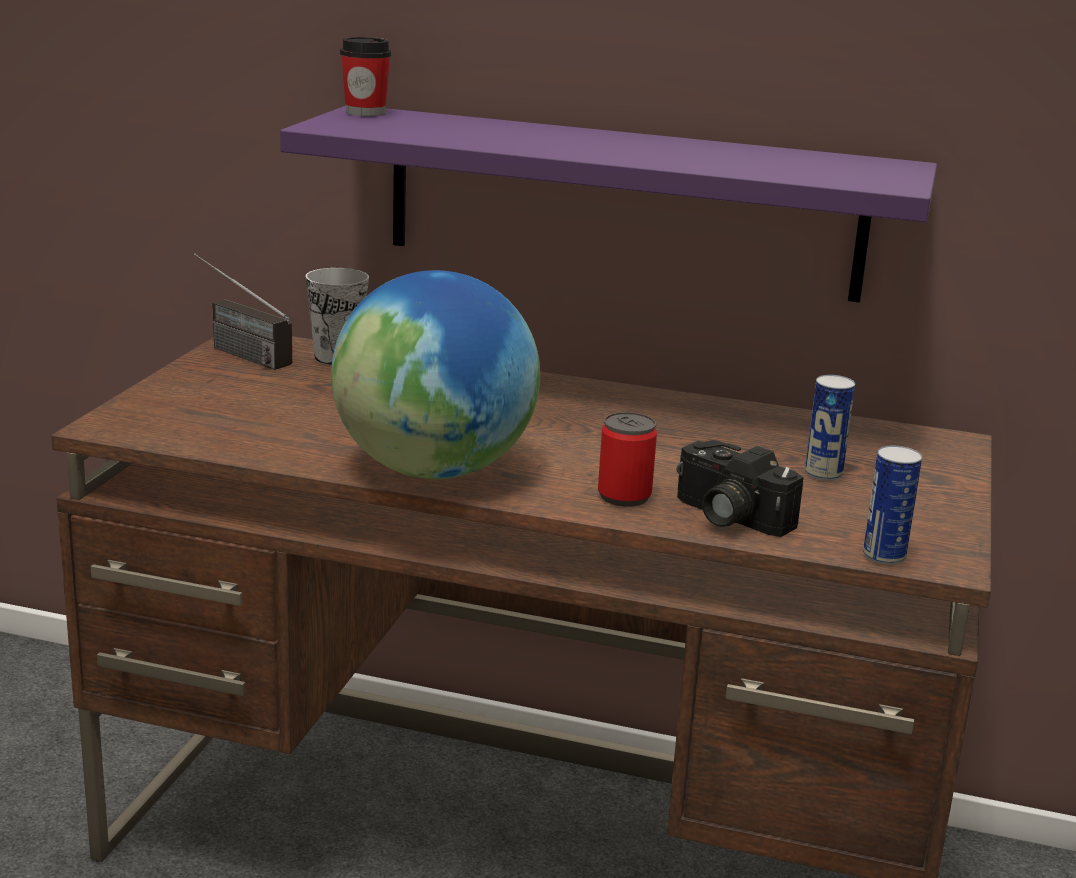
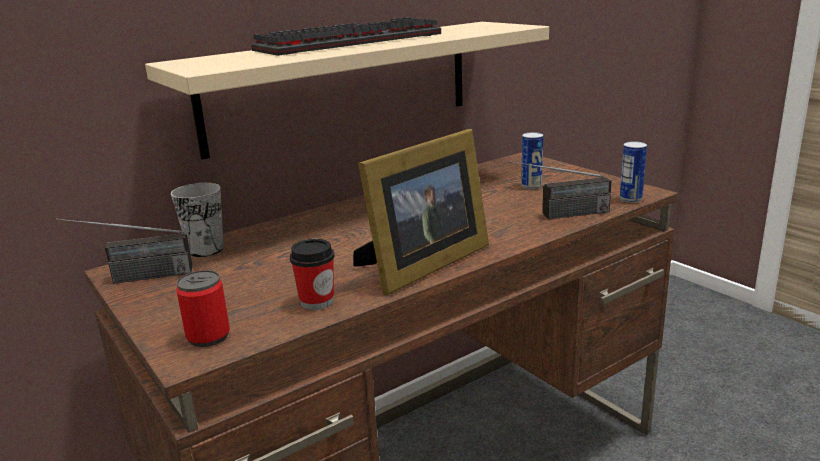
camera: 50 degrees left, 0 degrees up
(365, 112) = (183, 62): cup -> cup (317, 302)
(435, 470) = (421, 265): globe -> picture frame
(599, 139) = (351, 42): none -> keyboard
(623, 203) = (342, 85): purple shelf -> beige shelf
(624, 496) = (512, 229): can -> can (208, 336)
(726, 516) = (559, 215): camera -> radio

